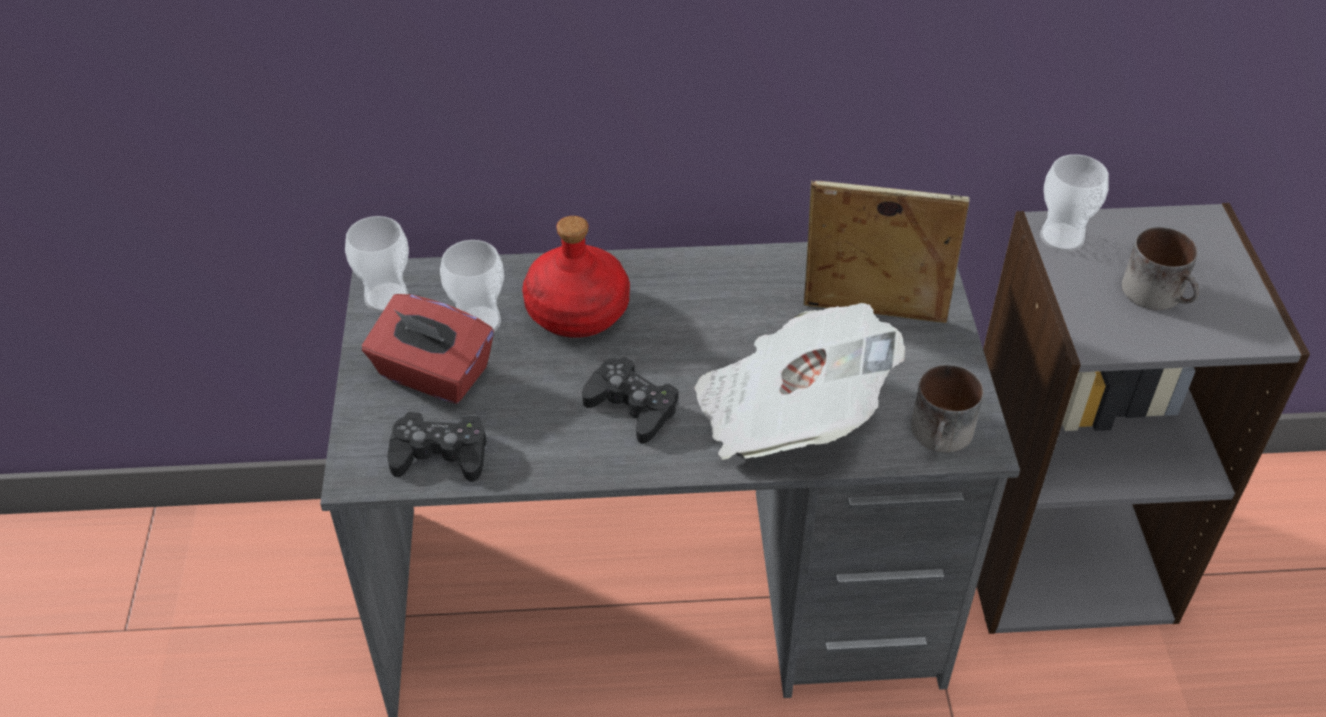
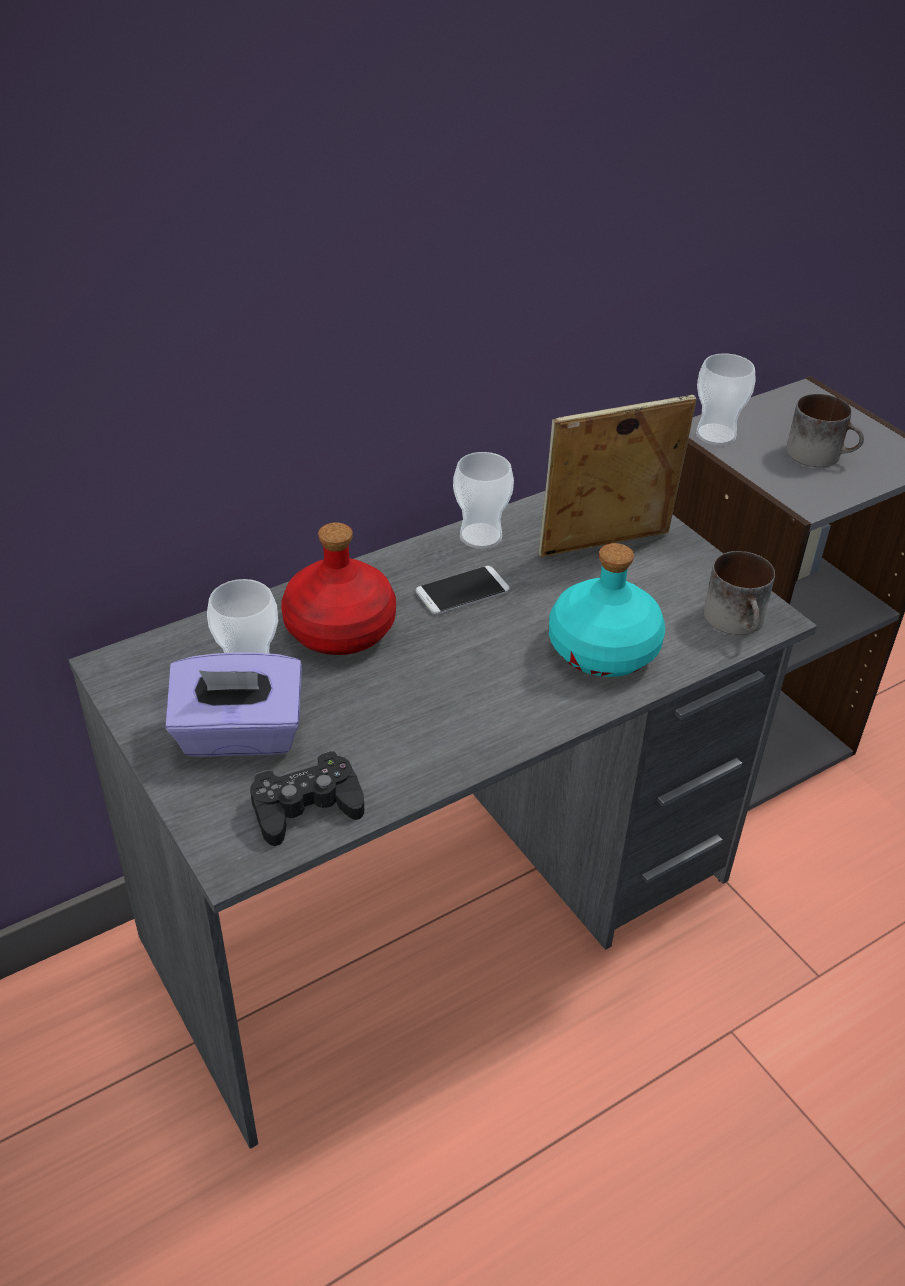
camera: 30 degrees left, 5 degrees down
(386, 297) = (133, 682): cup -> cup (480, 536)
(432, 374) = (239, 736): red tissue box -> purple tissue box
(632, 407) = (459, 693): black game controller -> none
(707, 313) = (462, 591): none -> phone
(788, 415) = (602, 650): newspaper -> turquoise bottle

